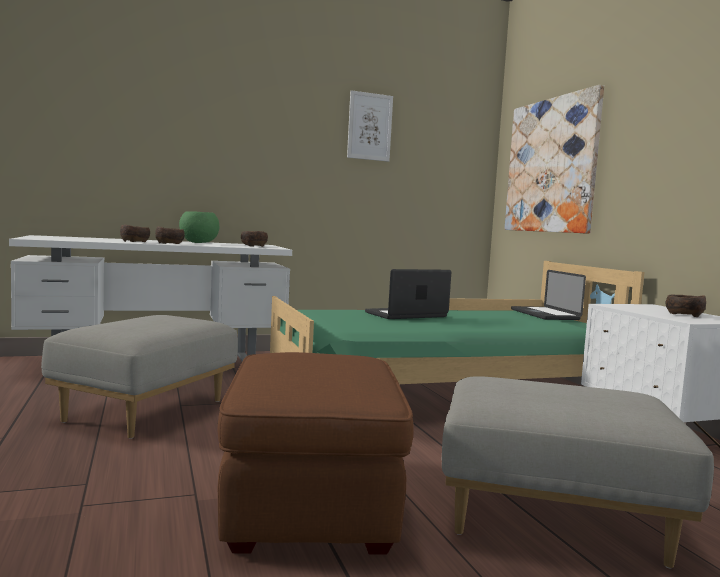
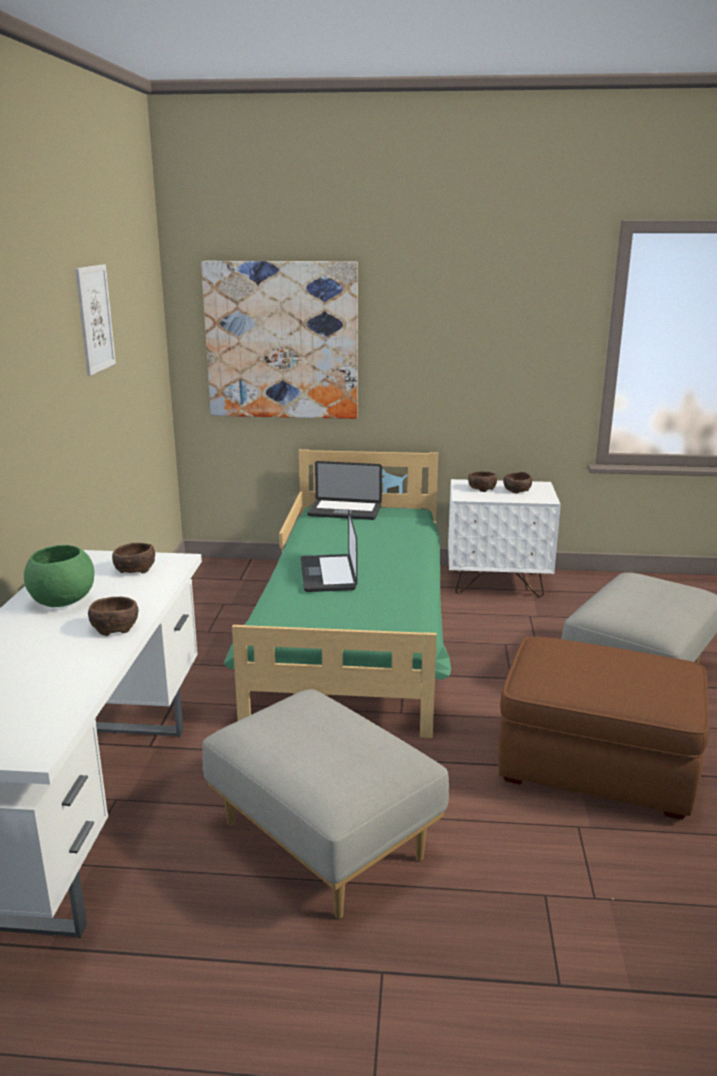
camera: 65 degrees left, 15 degrees up
(135, 241) = (75, 653): brown bowl -> brown bowl (481, 488)

